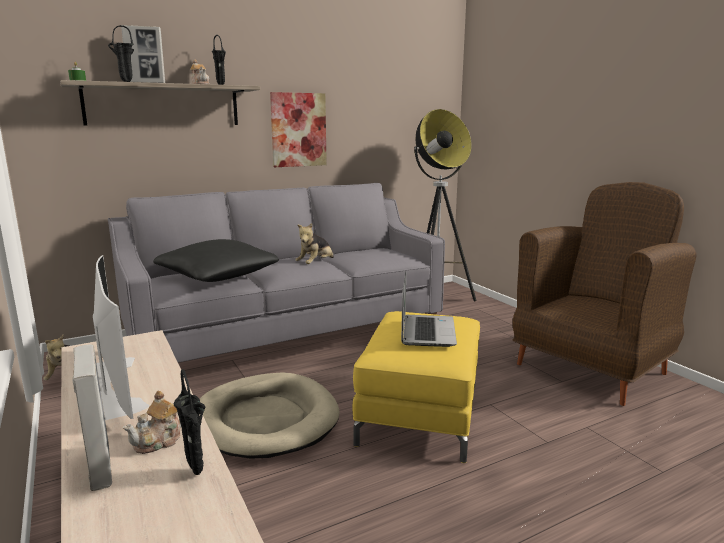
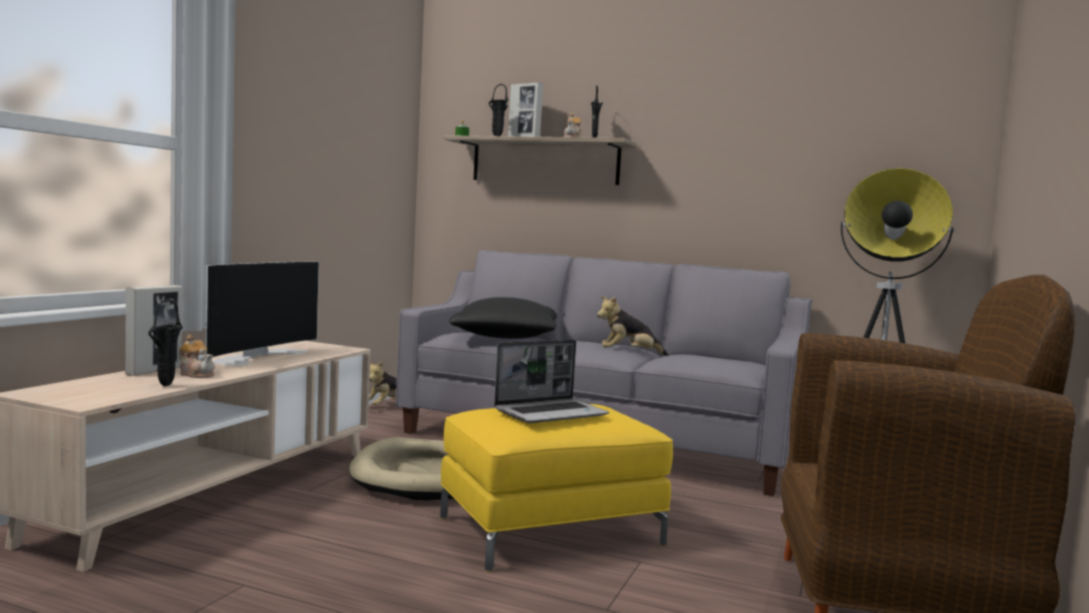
camera: 50 degrees right, 10 degrees down
(159, 441) = (197, 374): teapot -> teapot turned 150 degrees counterclockwise
(298, 130) = (695, 194): picture -> none

